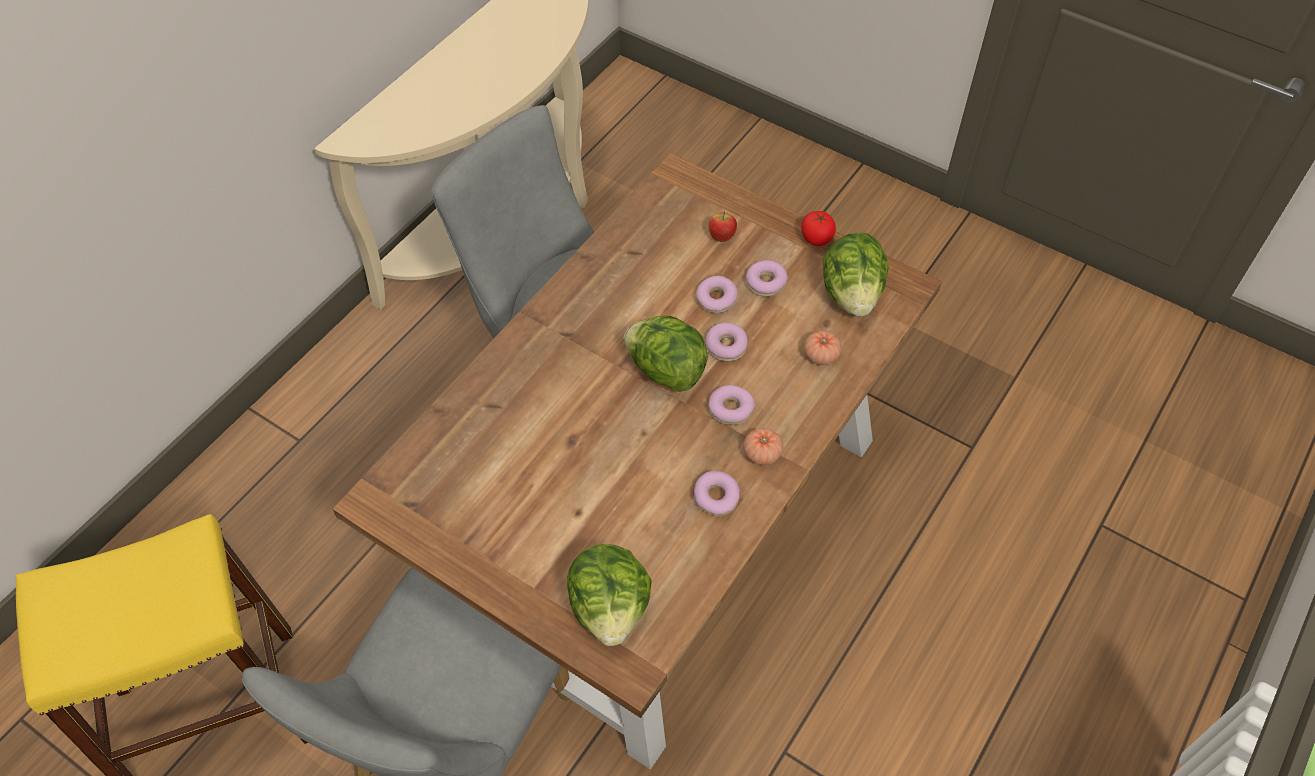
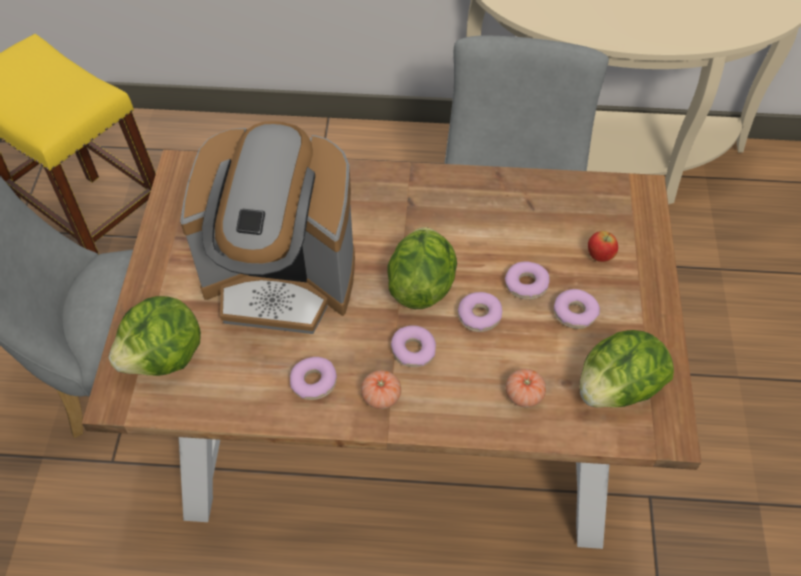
camera: 60 degrees right, 0 degrees up
(585, 474) = (282, 280): none -> coffee machine
(816, 238) = (662, 329): tomato -> none

